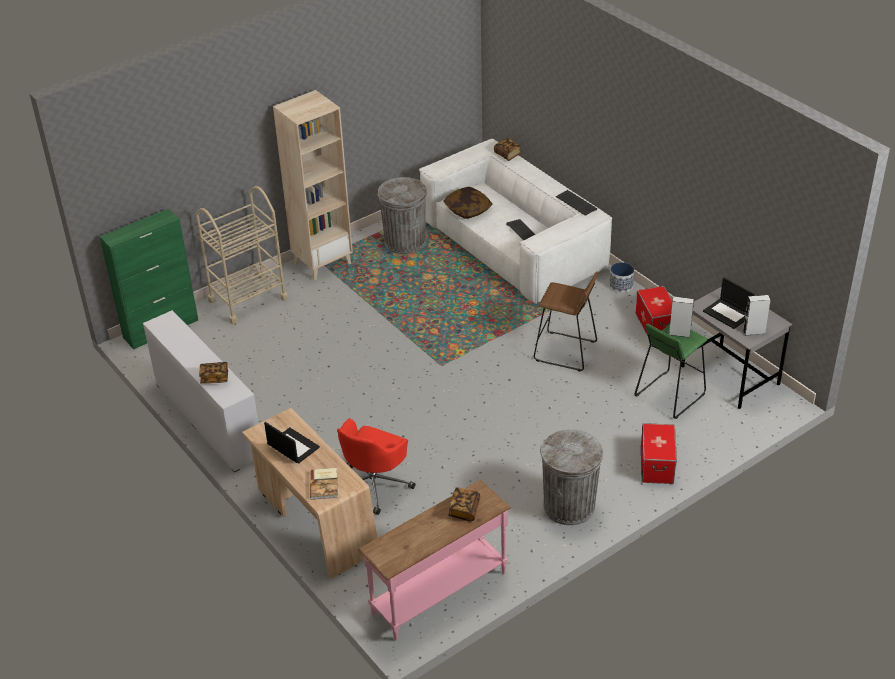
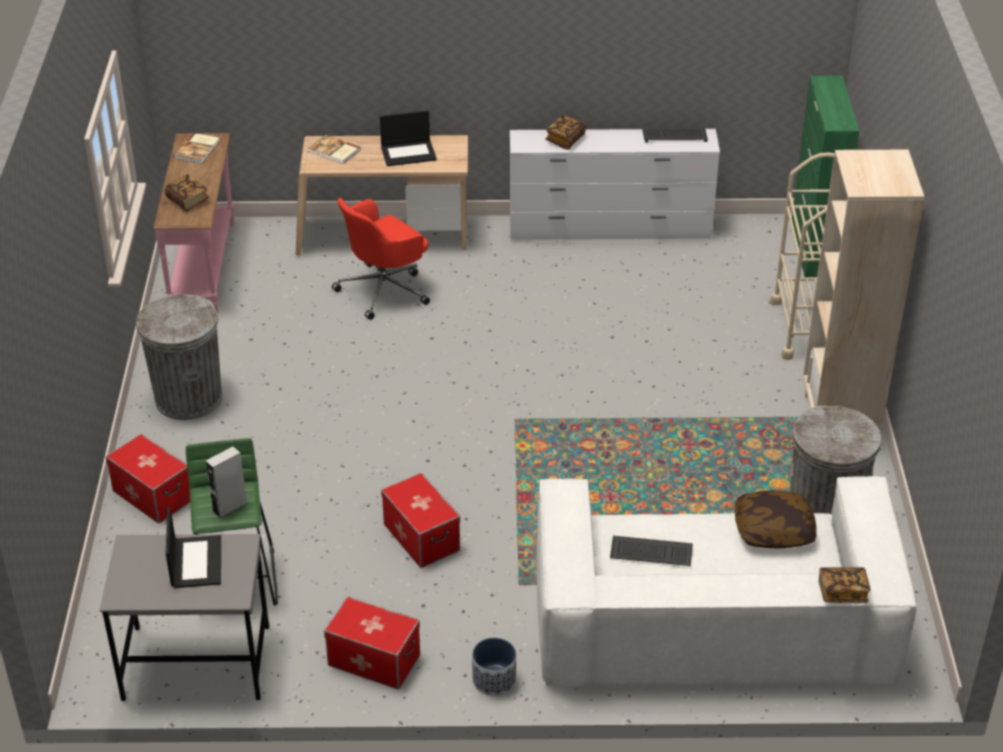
camera: 125 degrees right, 0 degrees up
(374, 485) = (384, 290): red office chair -> red office chair turned 105 degrees counterclockwise
(398, 549) = (198, 149): none -> book
(565, 351) = (421, 537): brown stool -> storage box
(575, 204) = (622, 587): keyboard -> keyboard (675, 136)
(728, 314) = (195, 561): laptop -> laptop turned 90 degrees clockwise
(754, 332) = (134, 561): grey speaker -> none

